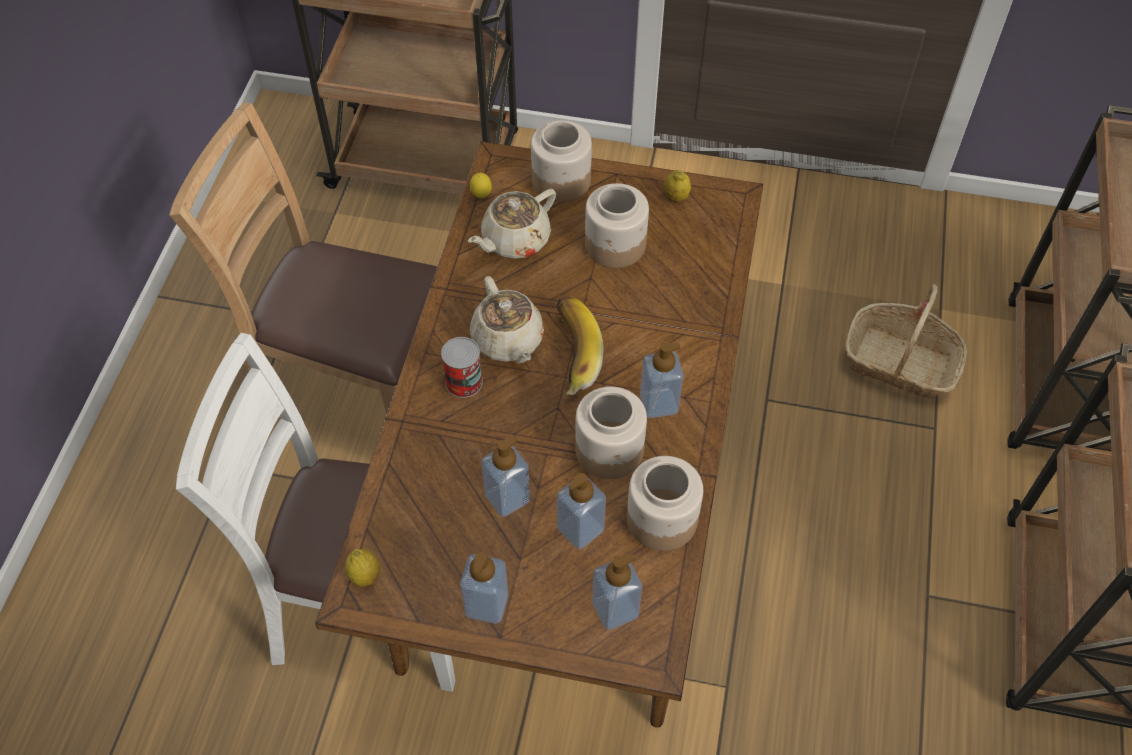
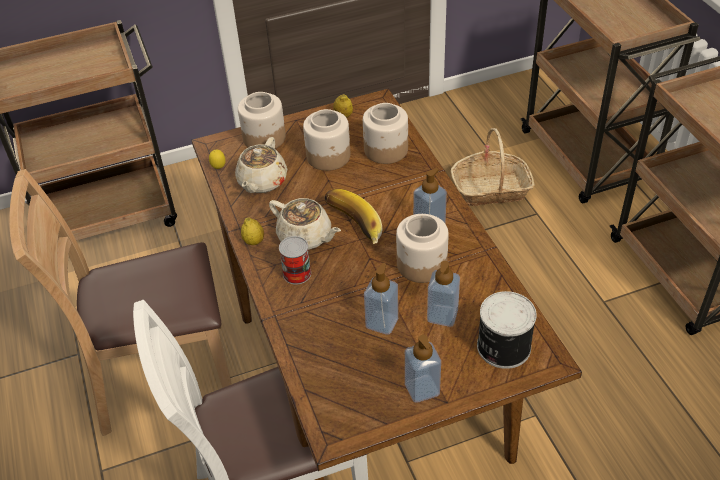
camera: 30 degrees left, 10 degrees down
(365, 576) = (328, 417): lemon -> lemon (254, 241)
(615, 609) = (502, 347): soap dispenser -> can
(661, 520) = (485, 285): jar -> jar (385, 150)

